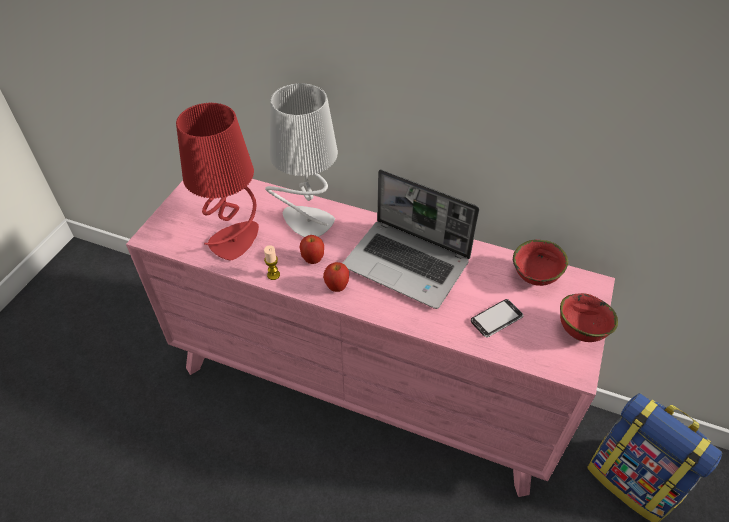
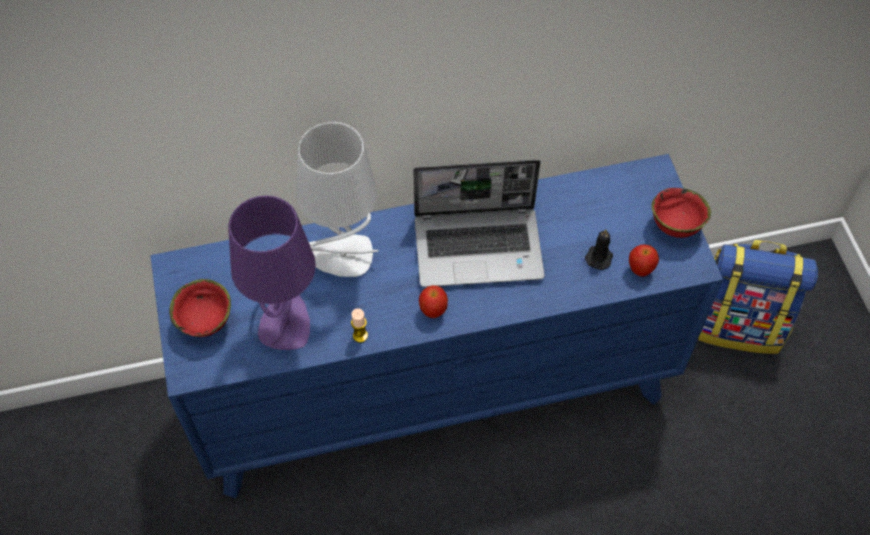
camera: 35 degrees left, 10 degrees up
(235, 240) = (285, 322): red table lamp -> purple table lamp
(313, 260) = (385, 296): apple -> apple (640, 270)
(365, 385) = (435, 389): pink dresser -> blue dresser
(496, 319) = (599, 256): phone -> black candle
(536, 278) = (603, 193): red bowl -> red bowl (207, 322)

